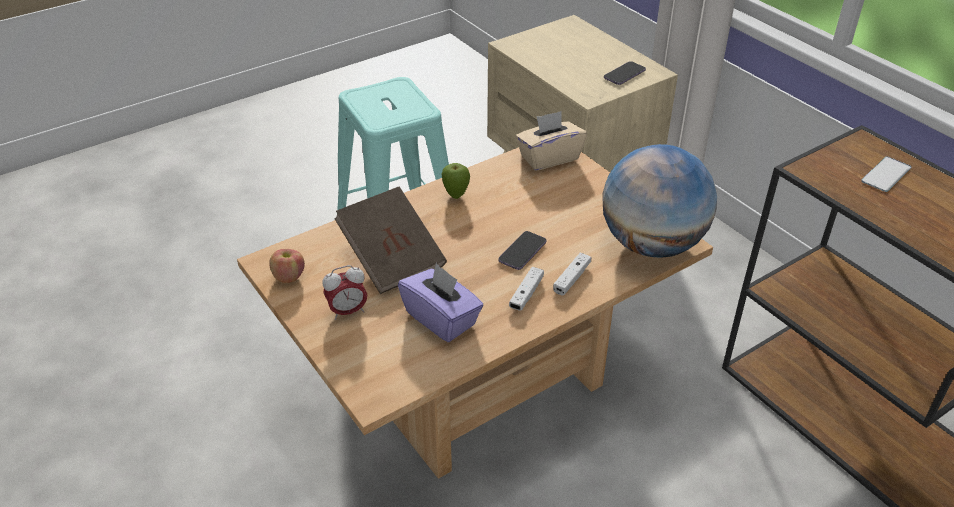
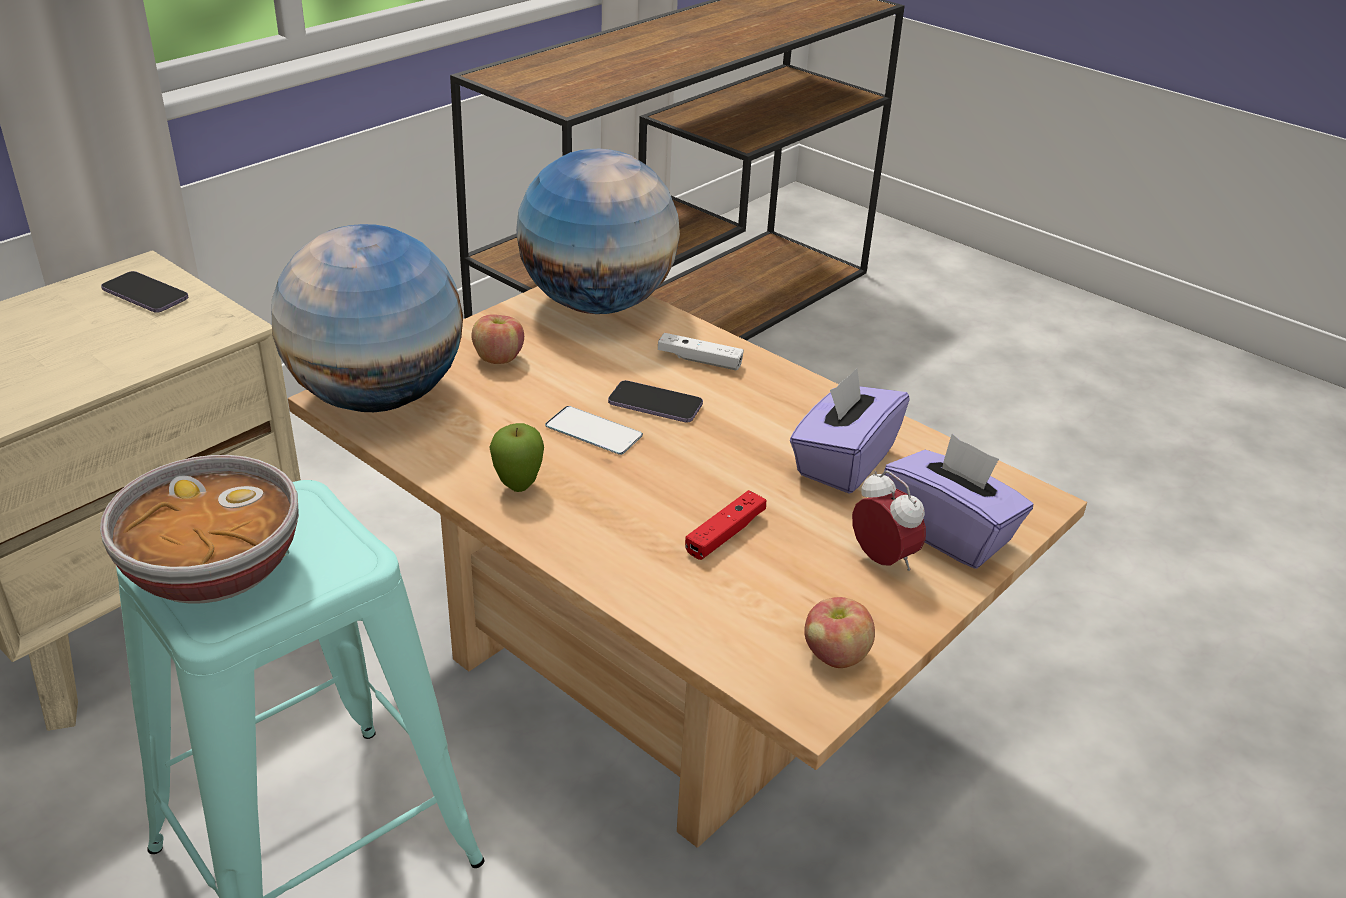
camera: 105 degrees left, 5 degrees down
(359, 346) = (949, 533): none -> purple tissue box
(384, 94) = (213, 572): none -> bowl
(392, 258) = (725, 534): brown book -> red game controller
(526, 294) = (751, 394): white game controller -> none
(549, 158) = (378, 397): beige tissue box -> globe
(584, 198) = (498, 358): none -> apple
(886, 174) = (562, 72): phone -> phone (593, 431)

